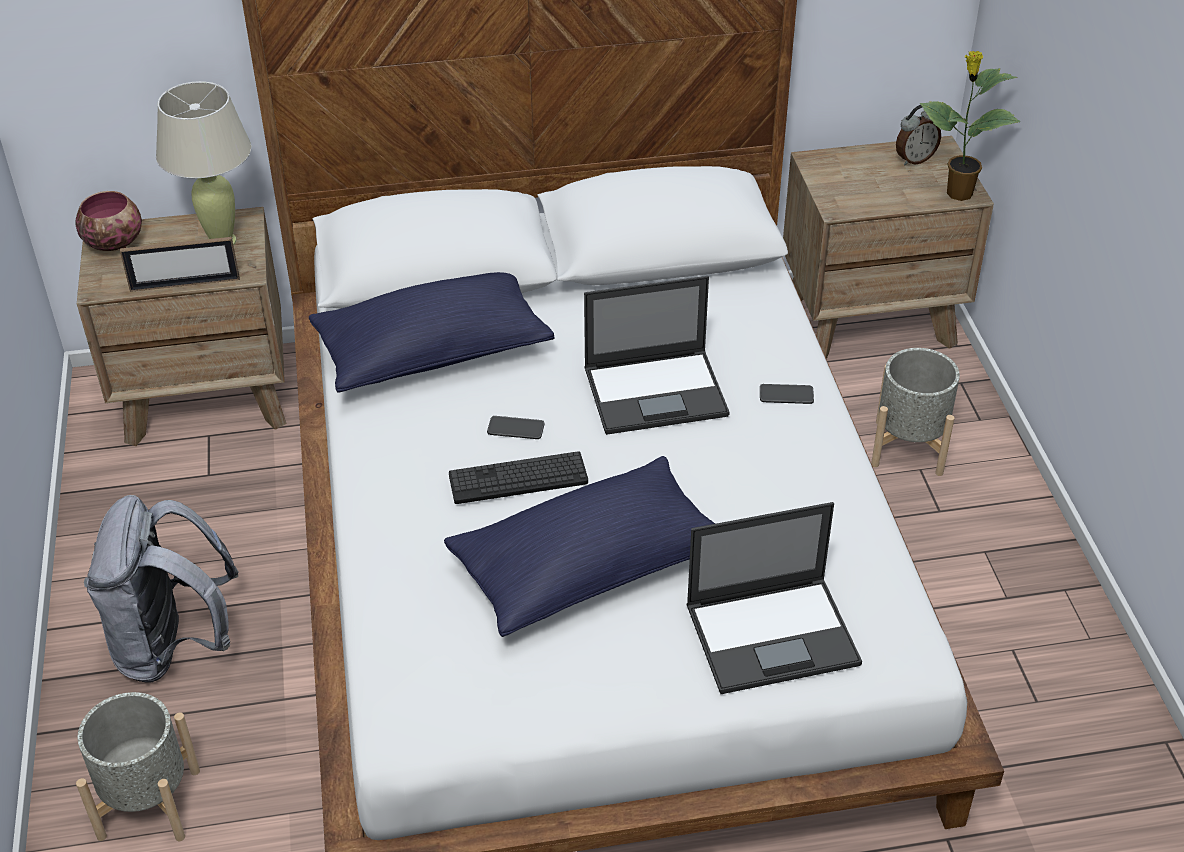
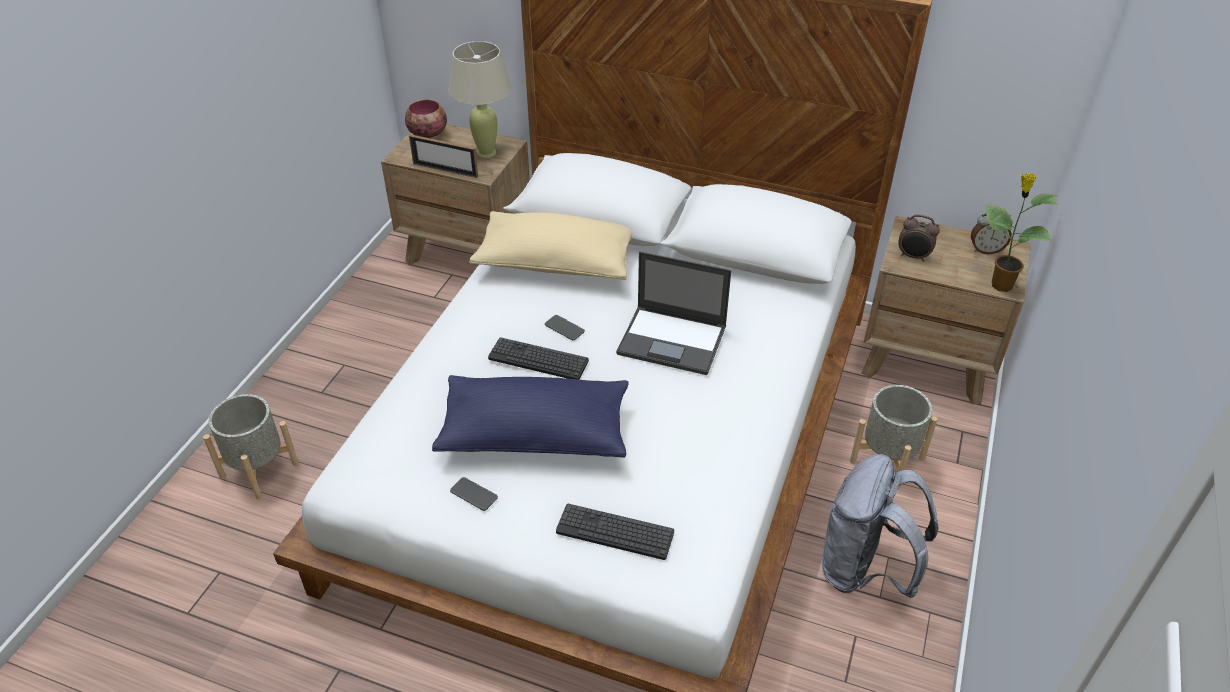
camera: 30 degrees right, 0 degrees up
(173, 646) = (340, 387): grey backpack -> grey backpack (864, 570)
(433, 352) = (556, 262): blue pillow -> beige pillow
(774, 634) = (615, 532): laptop -> keyboard
(786, 395) = (761, 377): phone -> phone (473, 494)
(847, 193) = (913, 256): none -> alarm clock

